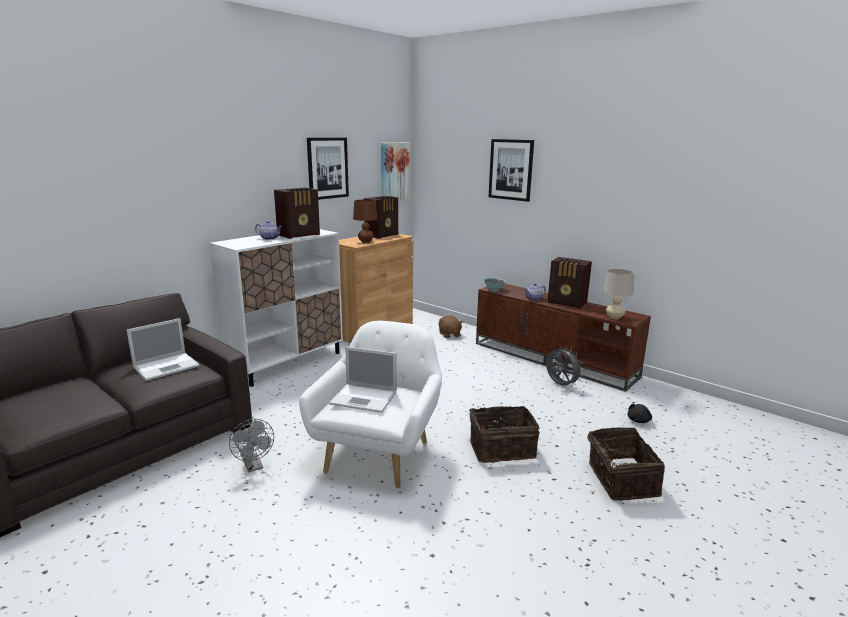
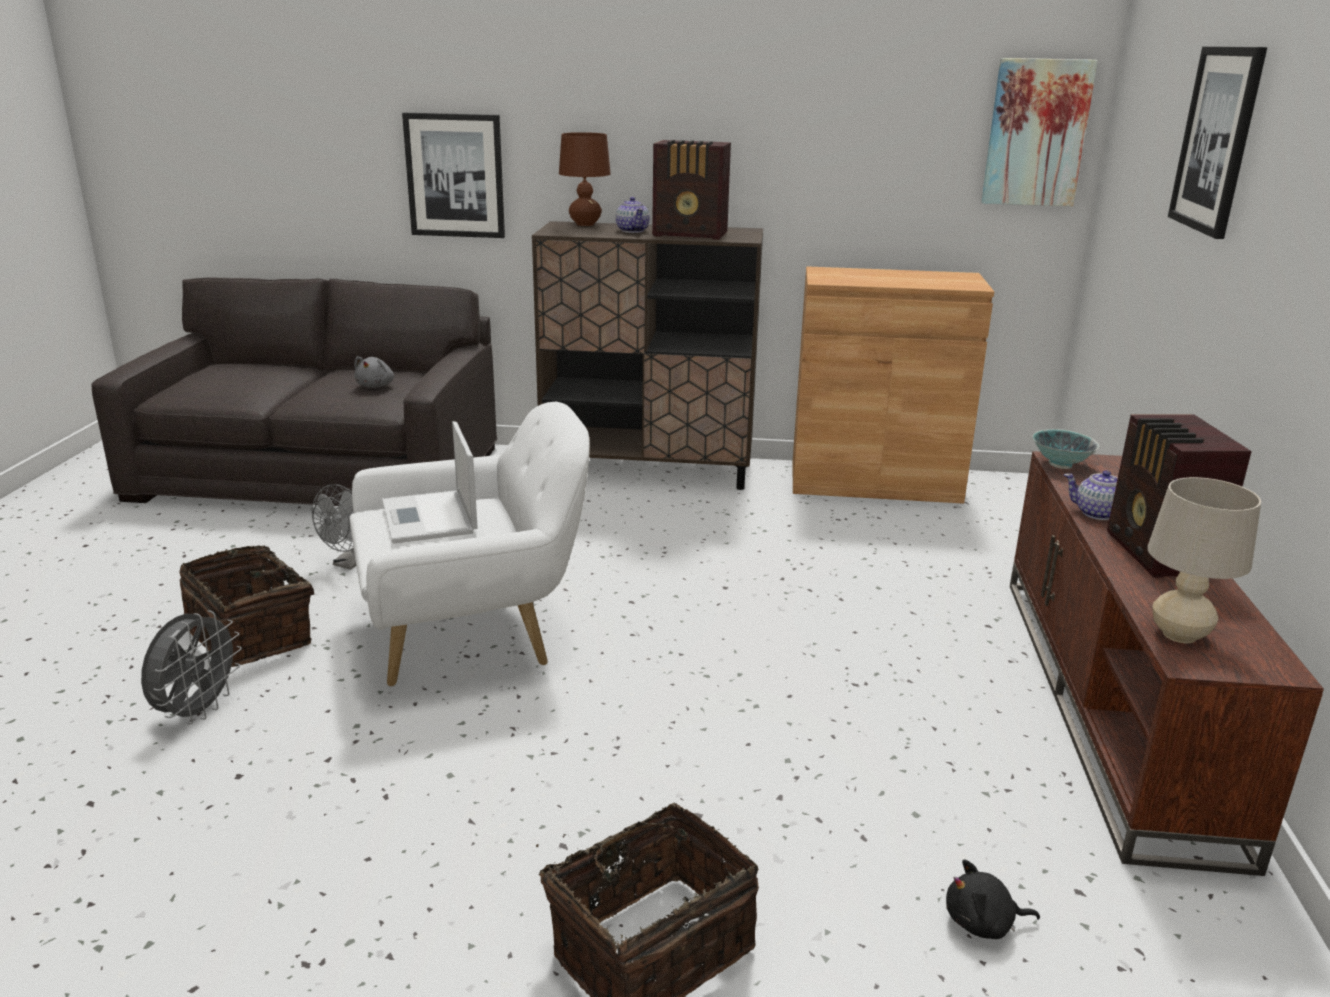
camera: 55 degrees right, 5 degrees up
(167, 366) = (376, 386): laptop -> grey plush toy
(287, 363) = (649, 470): white cabinet -> brown cabinet
(327, 168) = (830, 109): picture -> picture (455, 176)
(365, 241) = (862, 279): brown table lamp -> brown table lamp (585, 224)
(382, 235) = (938, 277): radio -> none
(449, 334) = (996, 548): brown plush toy -> none
(501, 448) = (610, 748): basket -> basket (253, 634)
(560, 385) = (988, 748): grey fan -> grey fan (198, 711)

